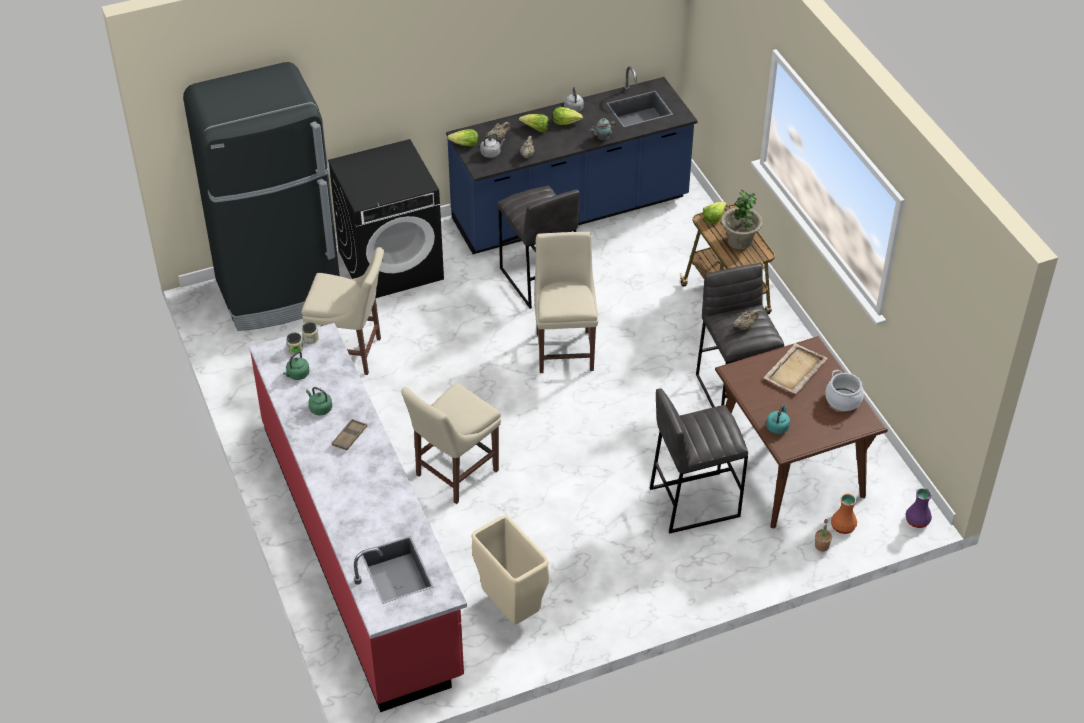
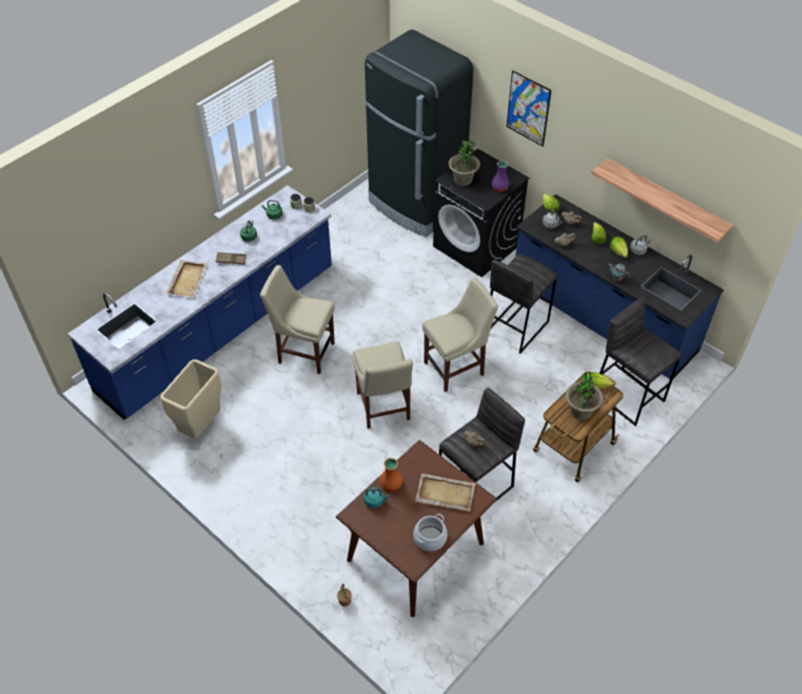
camera: 65 degrees right, 5 degrees up
(351, 353) = (382, 259): beige chair -> beige chair (383, 408)
(355, 488) = (187, 280): none -> beige tray
(360, 547) = (219, 329): red counter -> blue counter
(372, 189) = (463, 179): none -> potted plant
(384, 62) = (528, 108): none -> picture
(577, 36) = (665, 200): none -> shelf
(693, 502) = (348, 499): grey stool -> grey stool (628, 395)
(843, 526) = (372, 610): orange vase -> orange vase (391, 484)
(917, 520) = (407, 665): purple vase -> purple vase (500, 187)

